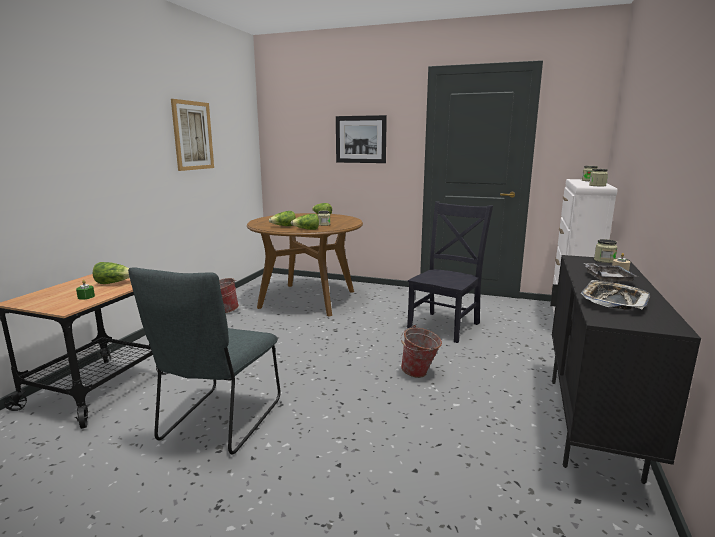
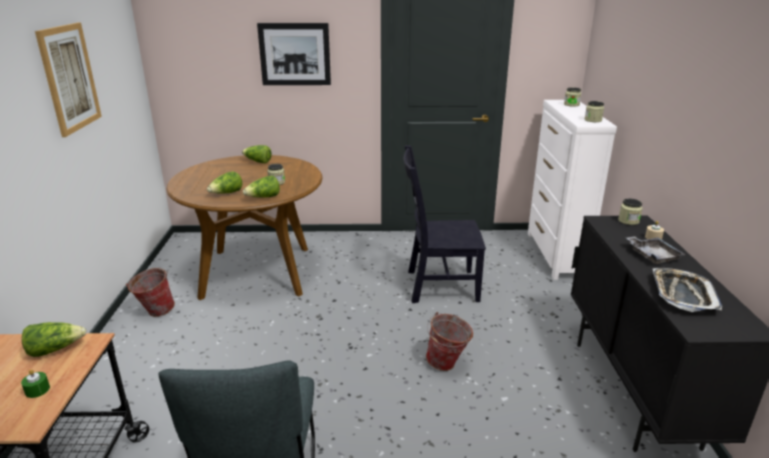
camera: 20 degrees left, 10 degrees up
(445, 325) = (438, 286): black chair -> black chair turned 105 degrees counterclockwise

